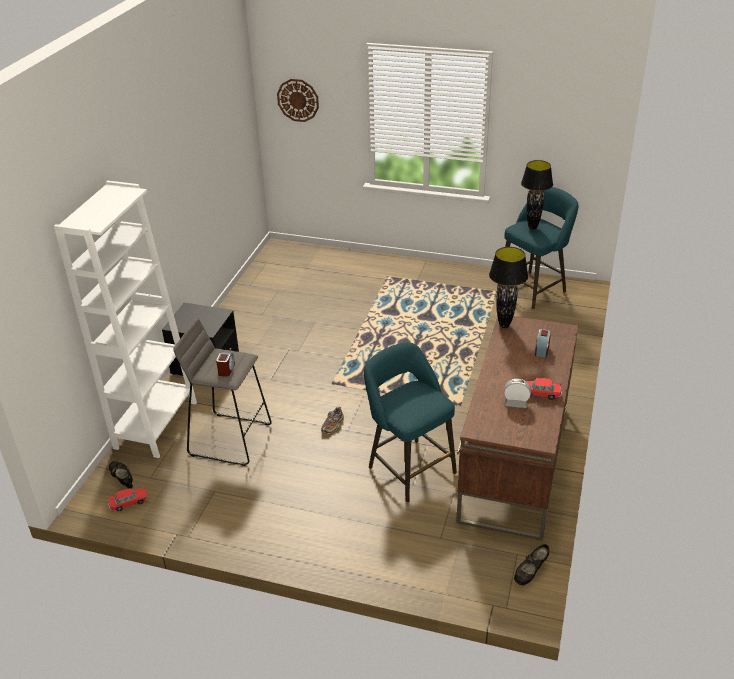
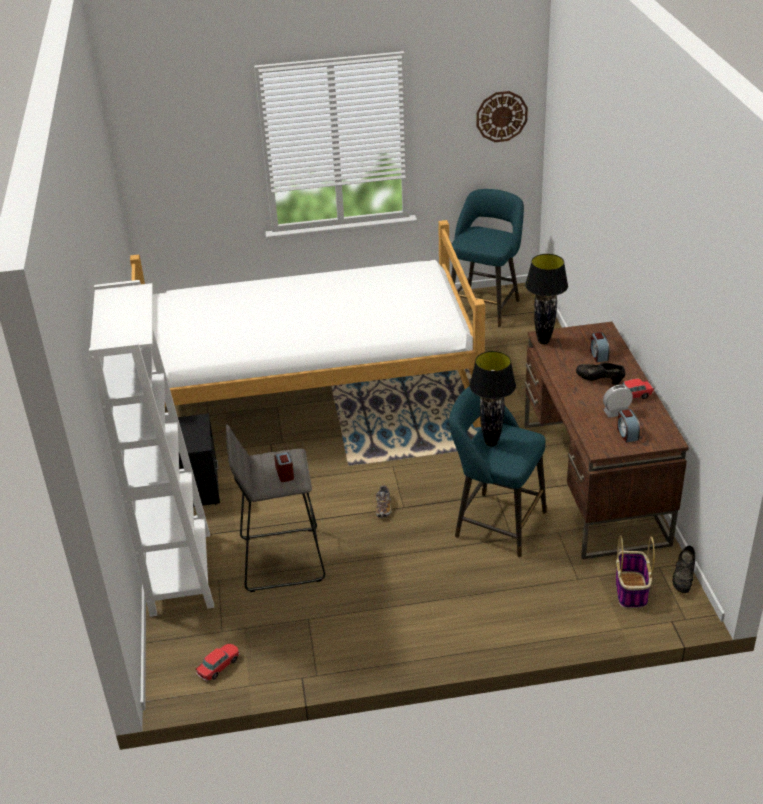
camera: 25 degrees left, 0 degrees up
(122, 480) = (190, 645): black shoe -> black shoe (599, 380)
(298, 100) = (172, 149): wall clock -> wall clock (501, 116)
(343, 322) = (310, 397): none -> bed
(478, 565) = (631, 591): none -> basket
(509, 424) = (627, 434): none -> alarm clock
(532, 227) = (479, 237): black table lamp -> black table lamp (491, 442)

